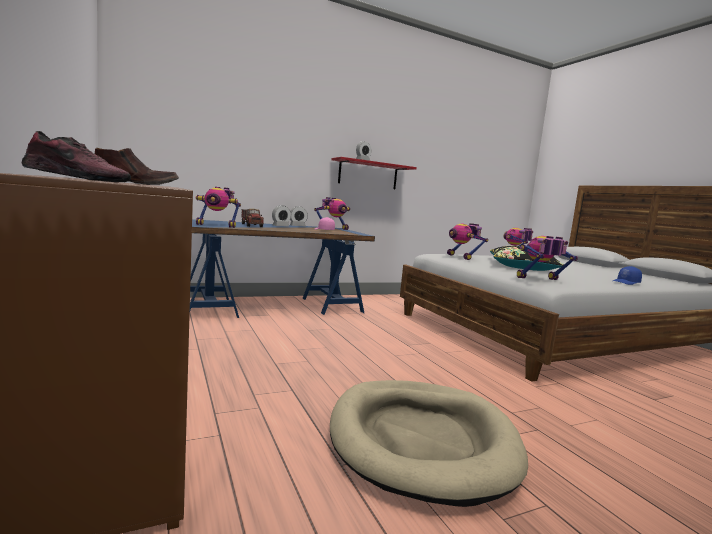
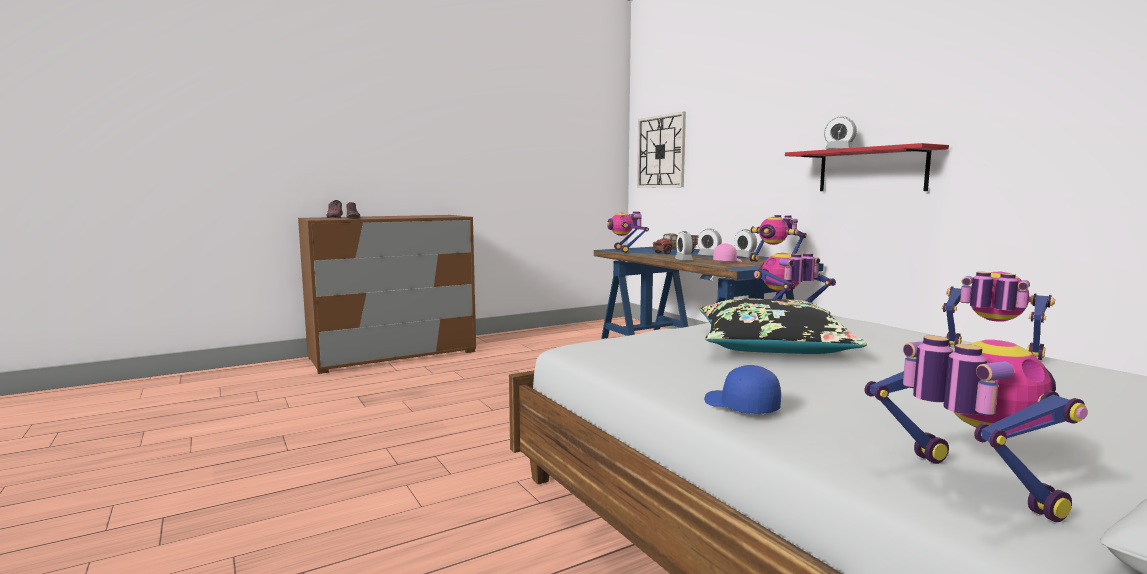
camera: 85 degrees right, 0 degrees up
(165, 123) = (661, 151): none -> wall clock
(306, 231) = (683, 260): none -> alarm clock
(421, 440) = (383, 416): beige dog bed -> none
(540, 280) = (608, 342): toy robot -> toy robot (966, 488)

